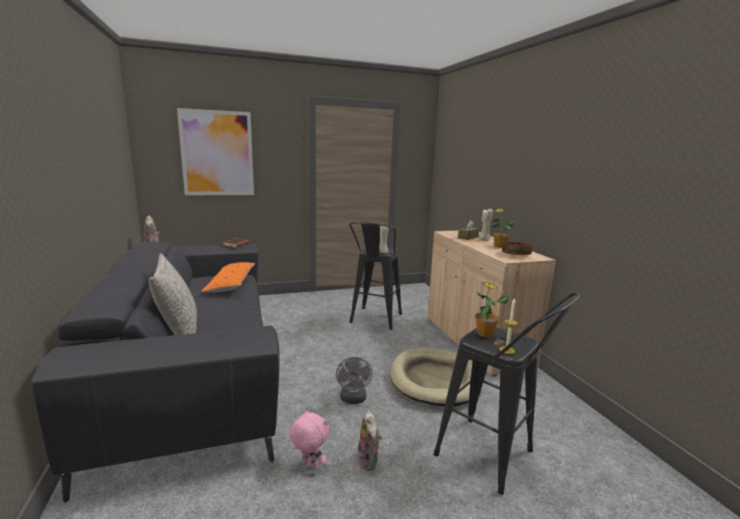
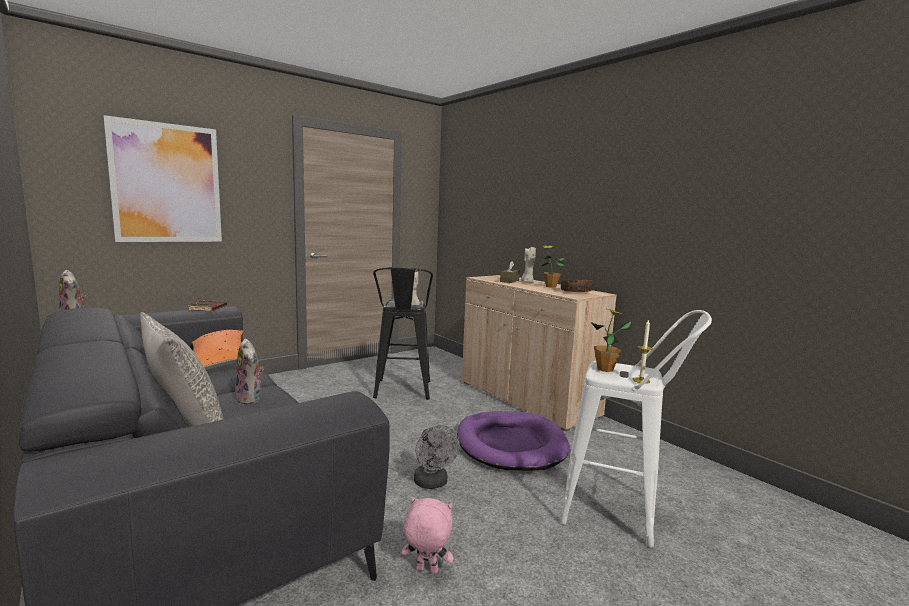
camera: 20 degrees left, 5 degrees down
(369, 461) = (496, 548): plush toy -> plush toy (250, 399)
(435, 379) = (511, 444): beige dog bed -> purple dog bed
(494, 459) = (621, 513): black stool -> white stool

